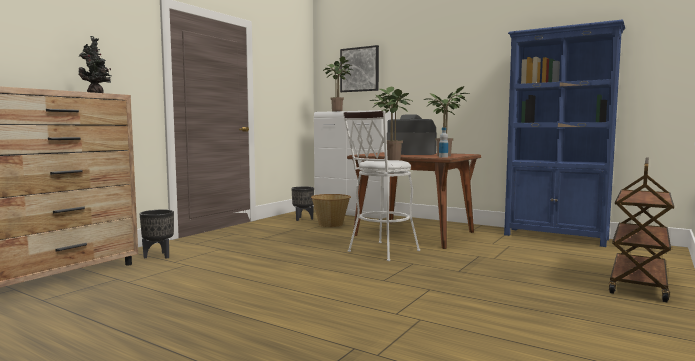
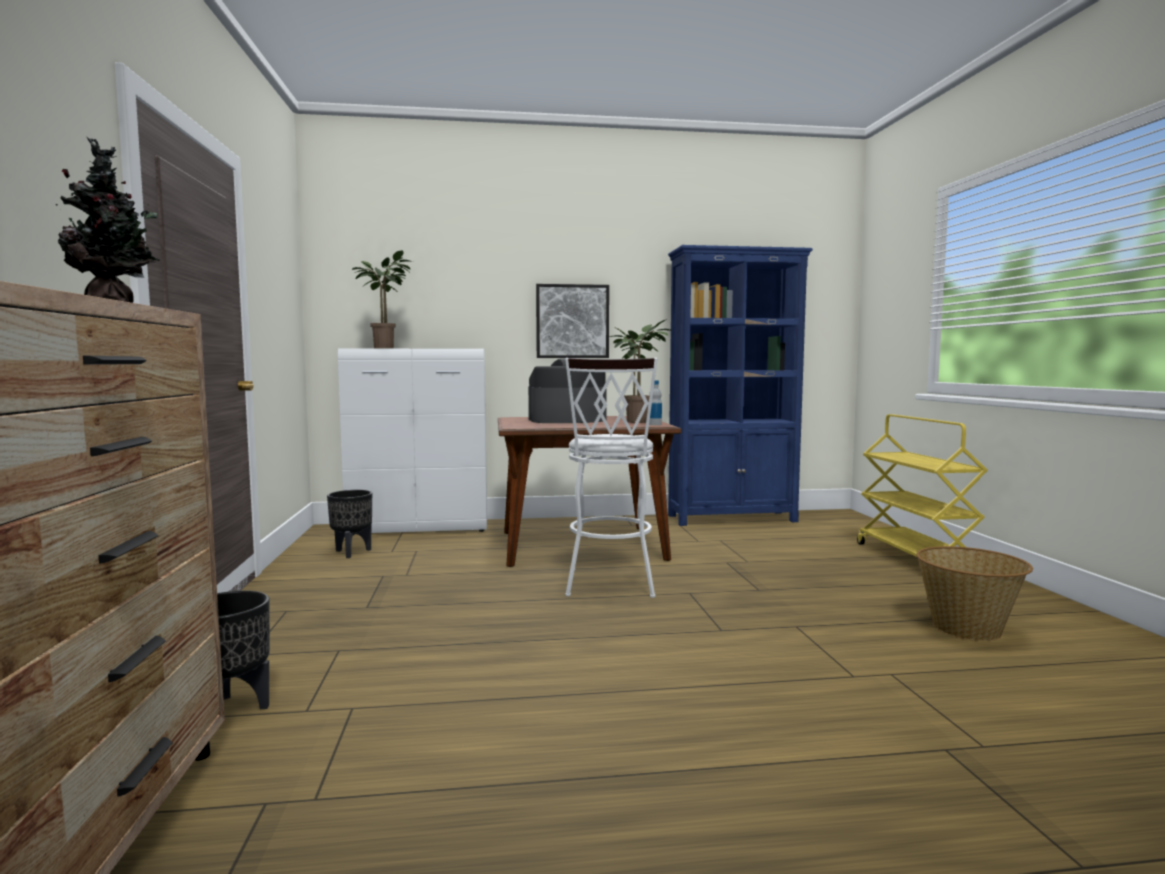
camera: 40 degrees left, 0 degrees up
(331, 224) = (426, 554): basket -> basket (968, 629)
(359, 69) = (407, 275): picture -> picture (572, 321)
(390, 159) = (613, 434): potted plant -> none
(639, 283) = (915, 559): brown cart -> yellow cart

